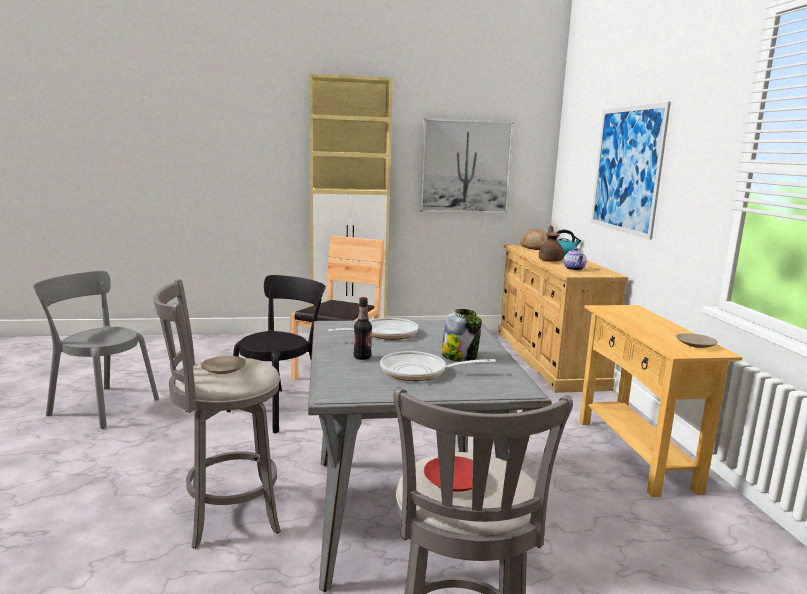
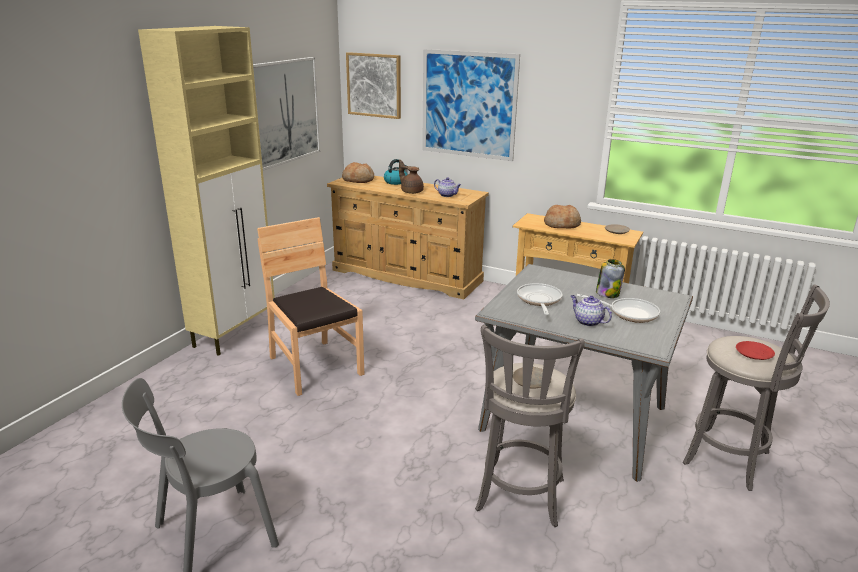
camera: 55 degrees left, 10 degrees up
(281, 408) = (357, 420): black chair -> none
(362, 357) = (587, 322): bottle -> teapot
(419, 372) = (629, 313): frying pan -> frying pan turned 105 degrees counterclockwise
(573, 153) = (374, 85): none -> picture
(644, 320) = (562, 224): none -> bread

